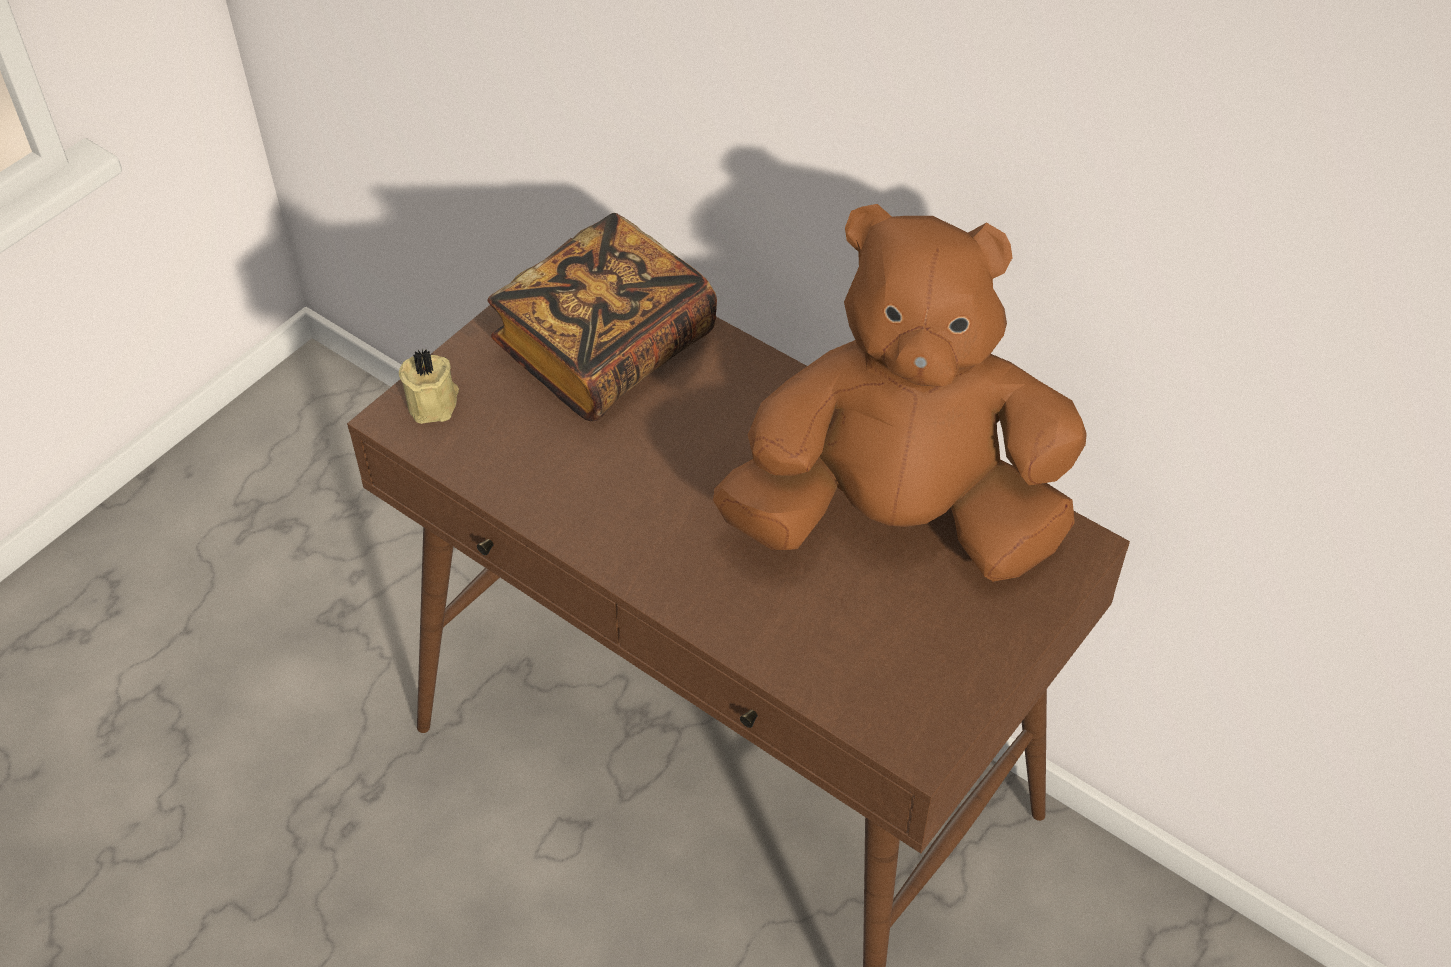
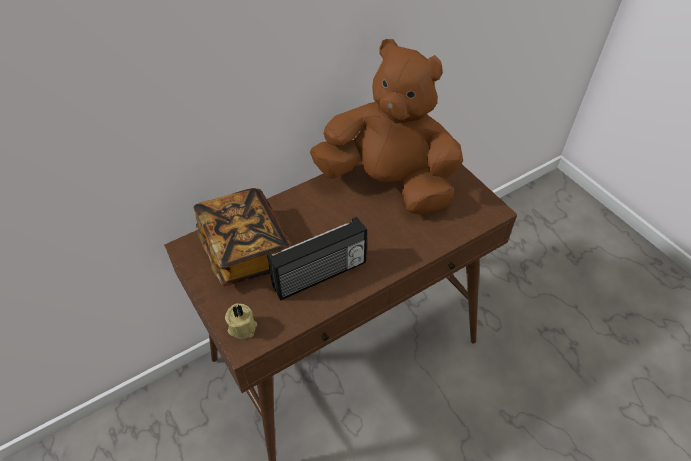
camera: 70 degrees left, 0 degrees up
(588, 477) = (320, 276): none -> radio
(898, 518) = (388, 183): brown plush toy -> brown plush toy turned 90 degrees clockwise

